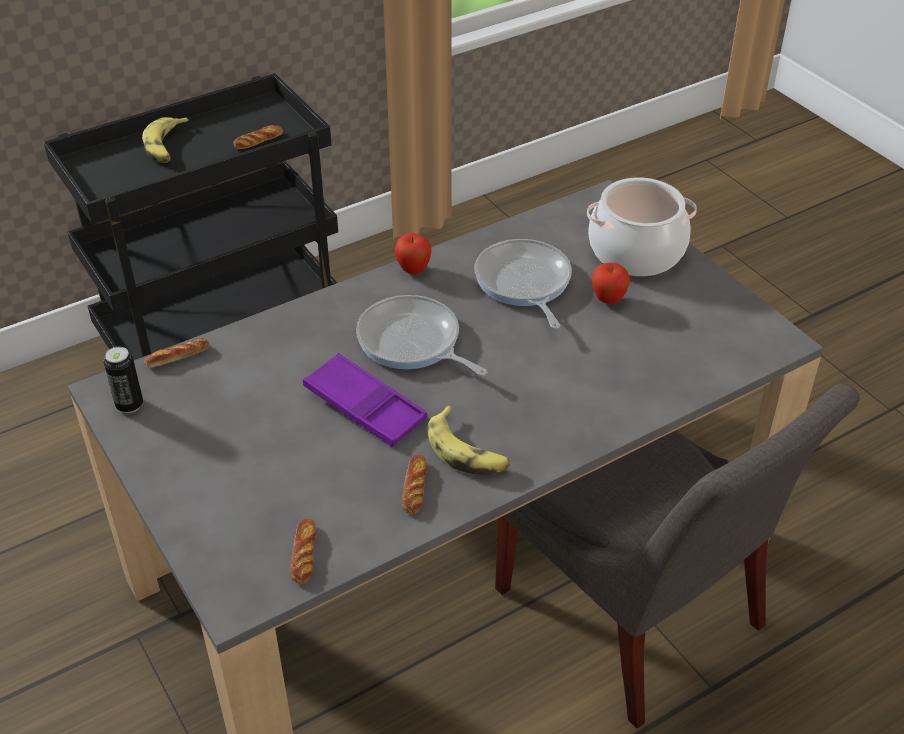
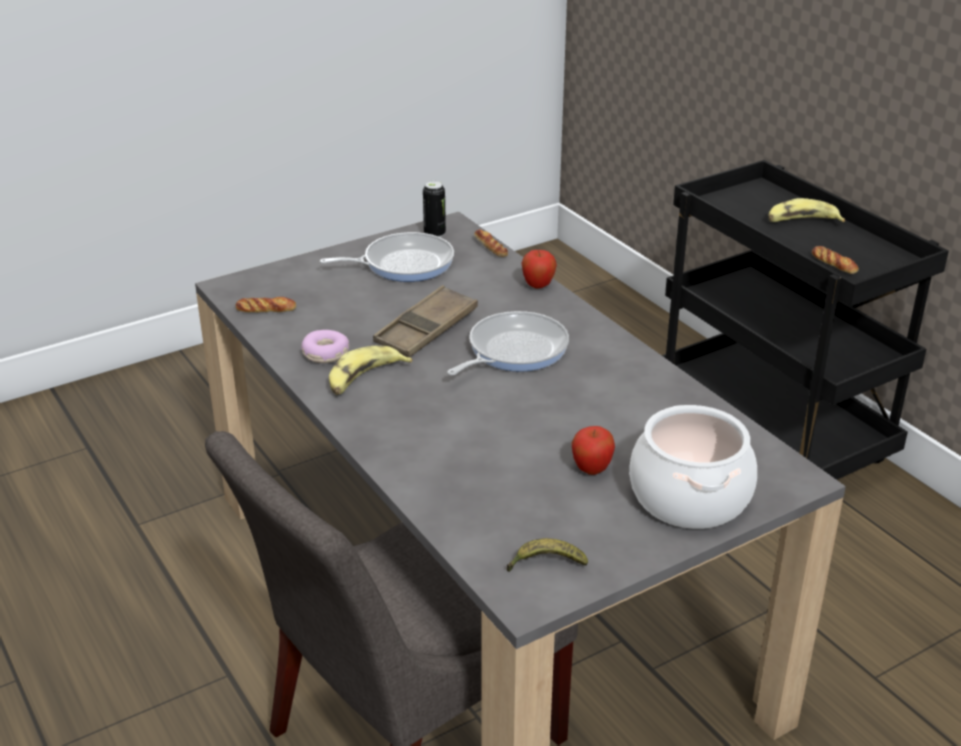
camera: 90 degrees right, 10 degrees down
(365, 406) = (426, 329): purple tray -> brown tray
(413, 270) = (625, 350): apple -> apple (538, 286)
(414, 487) = (325, 354): bread -> donut
(523, 283) = (614, 414): frying pan -> frying pan (403, 264)
(736, 330) = (545, 564): none -> banana

